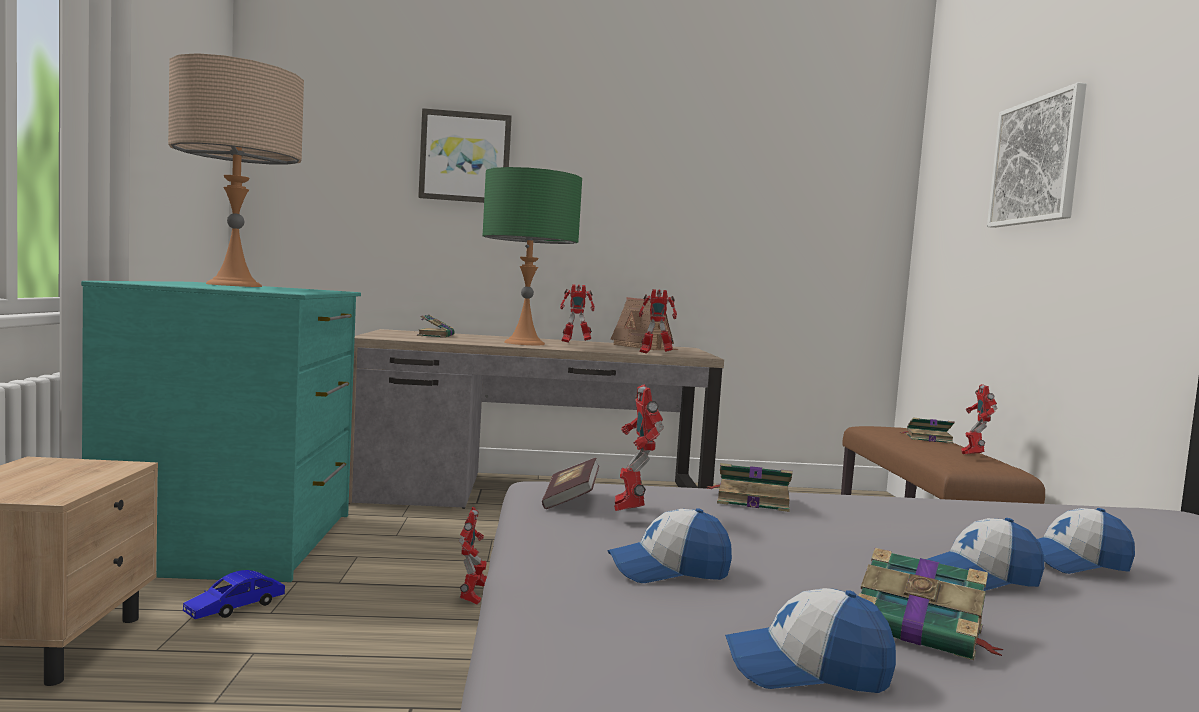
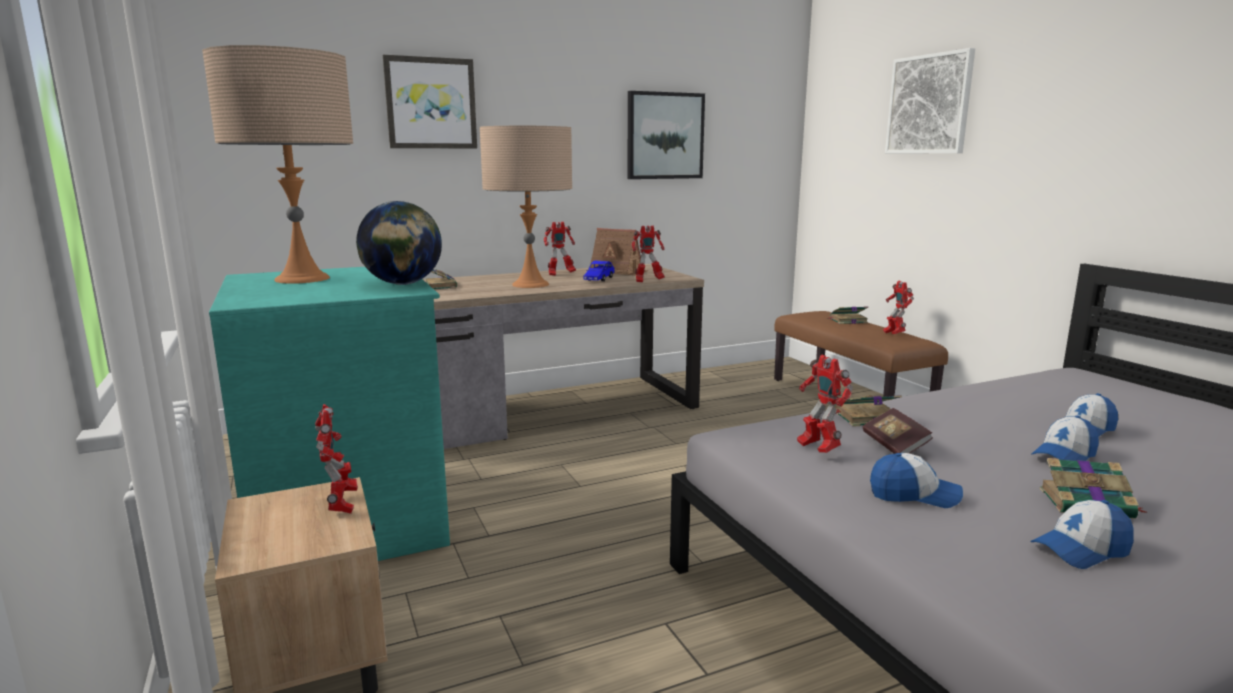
camera: 20 degrees left, 10 degrees up
(235, 608) = (434, 581): blue toy car -> blue toy car (599, 279)
(299, 291) = (403, 284): none -> globe
(472, 597) = (606, 521): toy robot -> toy robot (342, 505)
(524, 343) = (530, 284): green table lamp -> beige table lamp
(570, 500) = (766, 447): book -> book (895, 445)
(668, 570) = (914, 495): cap -> cap turned 135 degrees counterclockwise
(726, 205) = (664, 136): none -> picture

